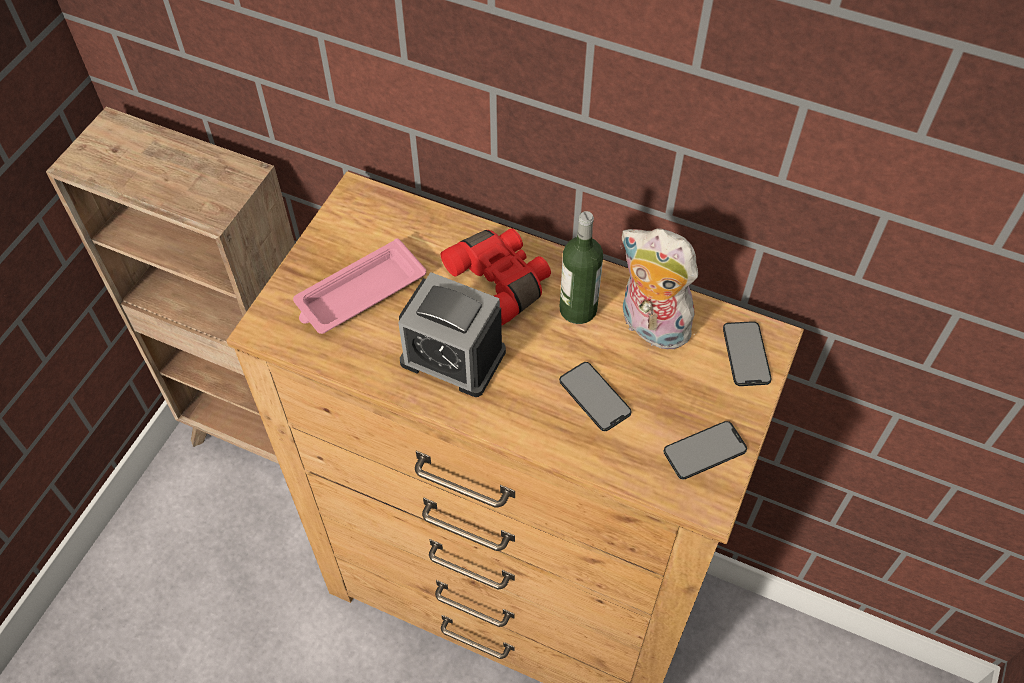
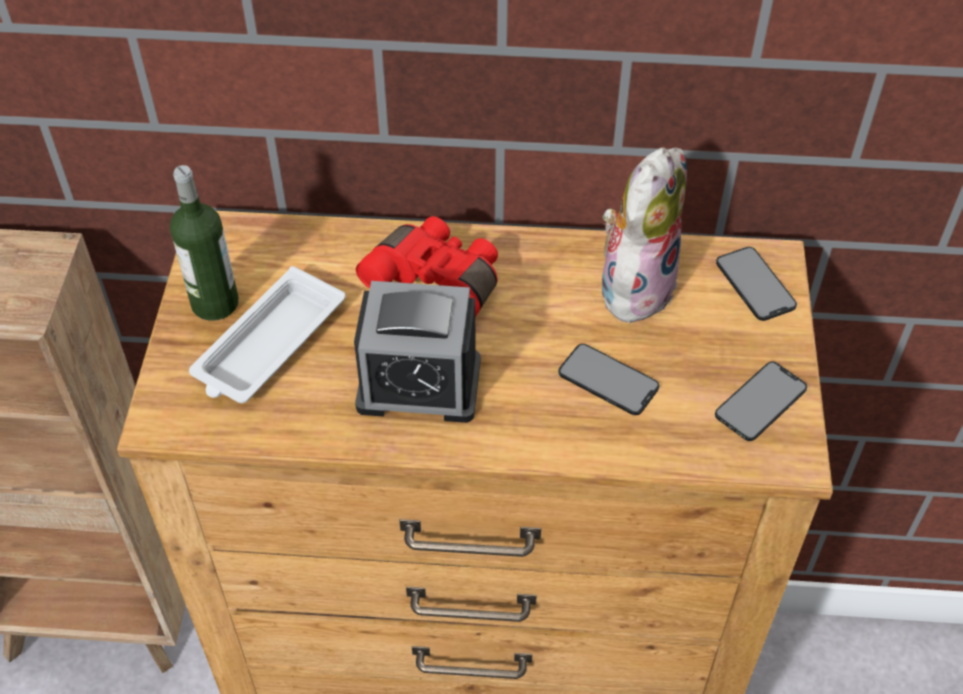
camera: 20 degrees left, 5 degrees down
(359, 294) = (268, 345): pink tray -> white tray
(578, 309) = (543, 289): bottle -> bottle (215, 303)
(650, 327) = (635, 285): plush toy -> plush toy turned 105 degrees clockwise

